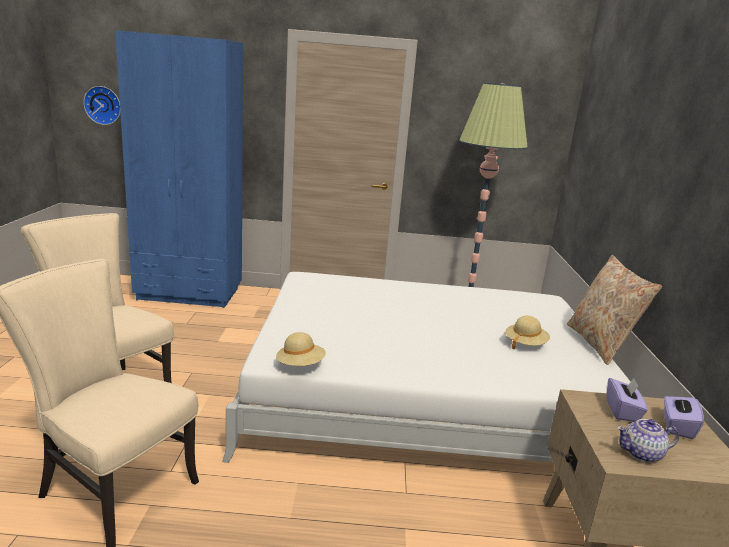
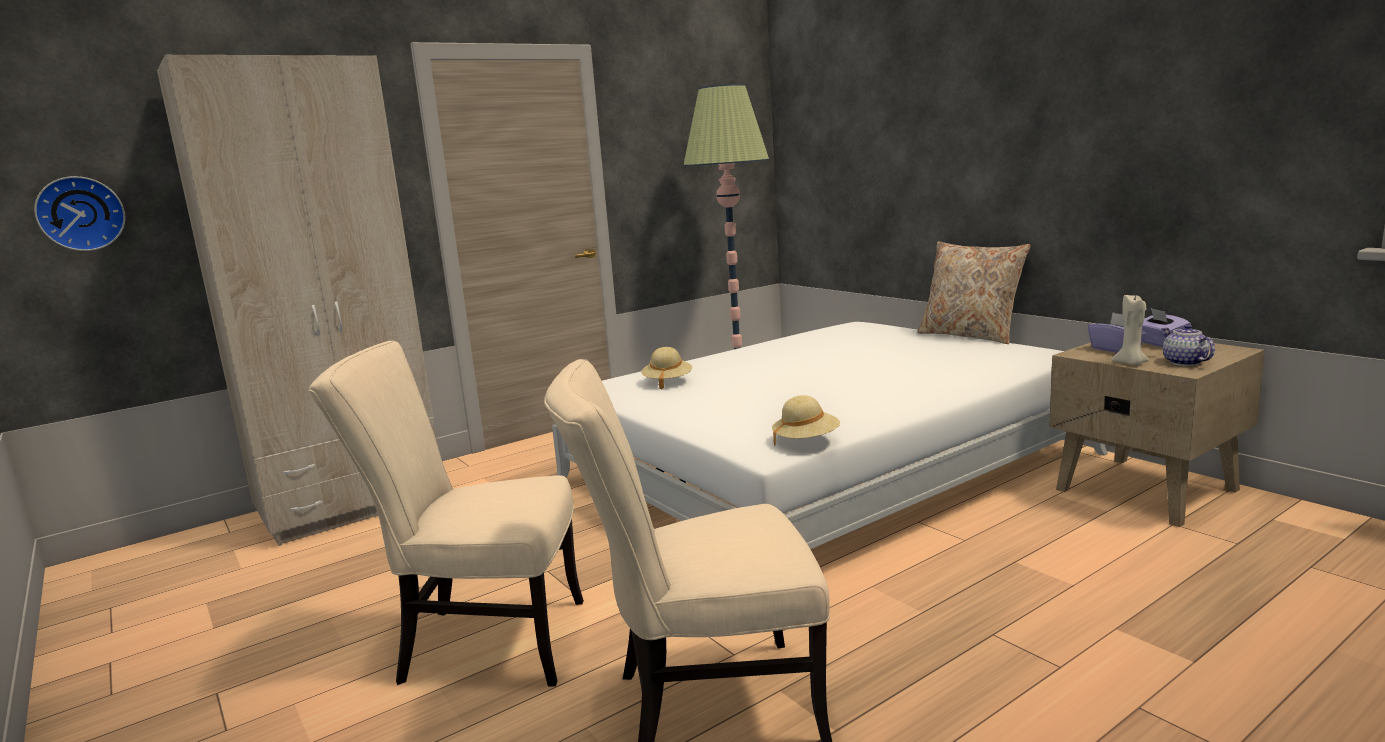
camera: 35 degrees left, 5 degrees down
(190, 294) = (353, 506): blue wardrobe -> beige wardrobe
(525, 344) = (928, 354): beige hat -> beige hat (667, 382)
(595, 429) = (1131, 363): none -> beige candle
(642, 454) = (1184, 362): teapot -> teapot turned 120 degrees clockwise

